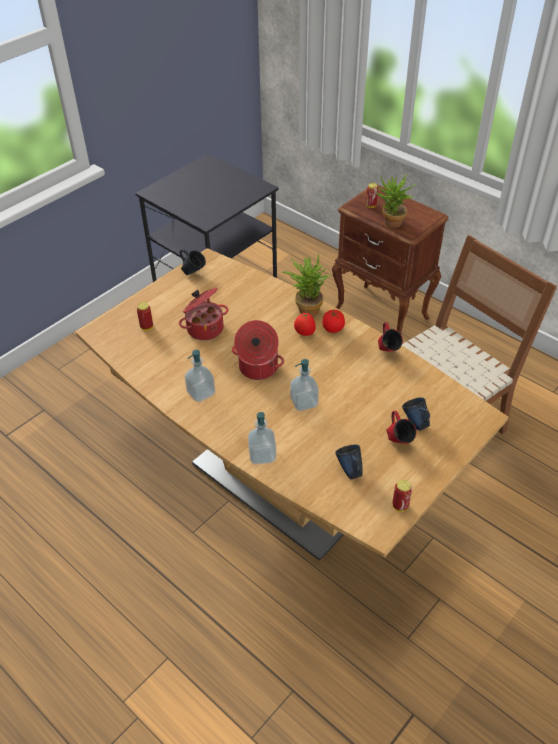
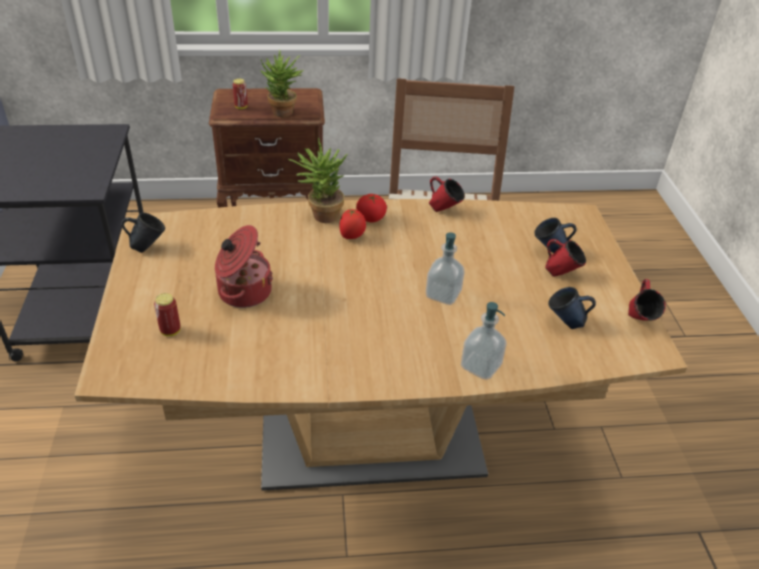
camera: 50 degrees left, 5 degrees down
(201, 393) = (335, 354): soap dispenser -> none
(257, 368) = (356, 293): cooking pot -> none
(400, 506) = (638, 321): can -> red mug

